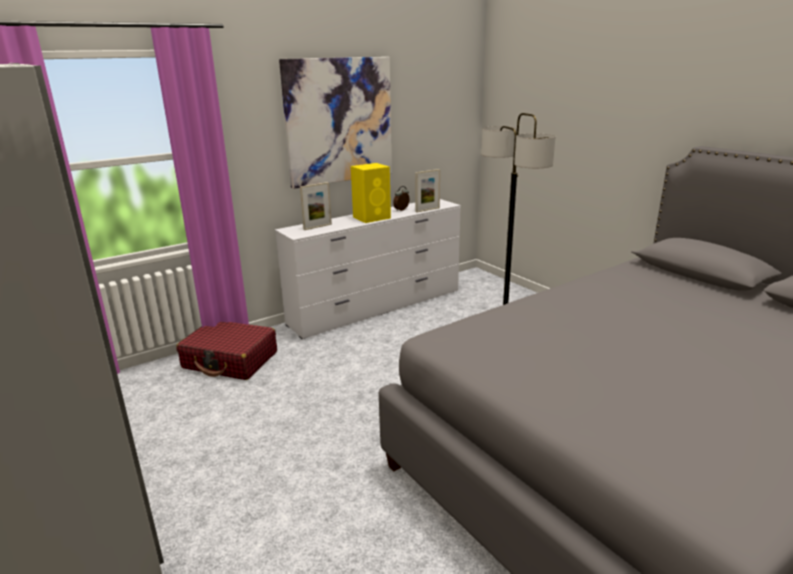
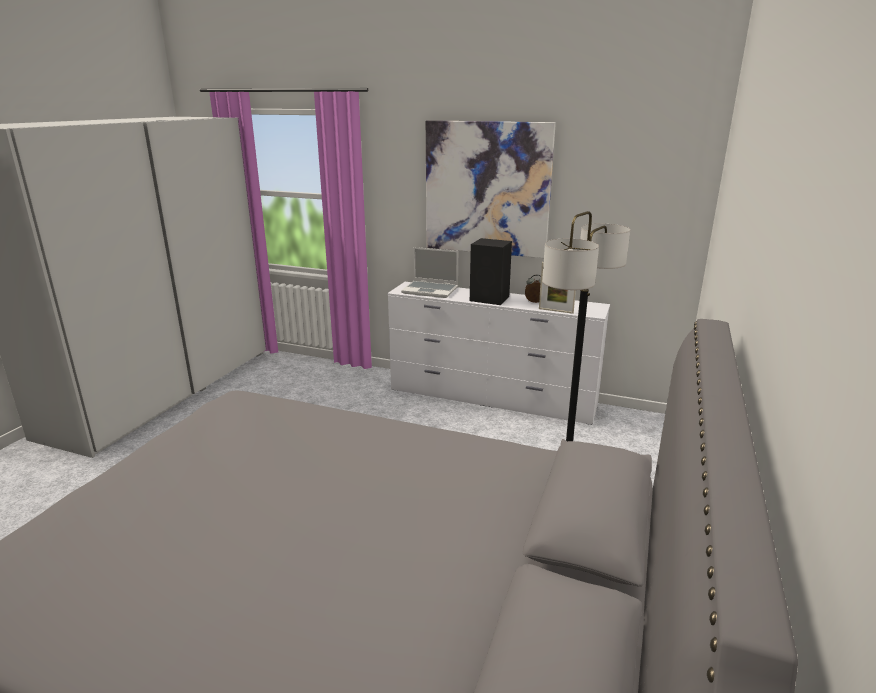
camera: 55 degrees right, 0 degrees up
(230, 360) = (331, 378): red suitcase -> none
(317, 227) = (431, 290): picture frame -> laptop
(372, 217) = (490, 299): yellow speaker -> black speaker

